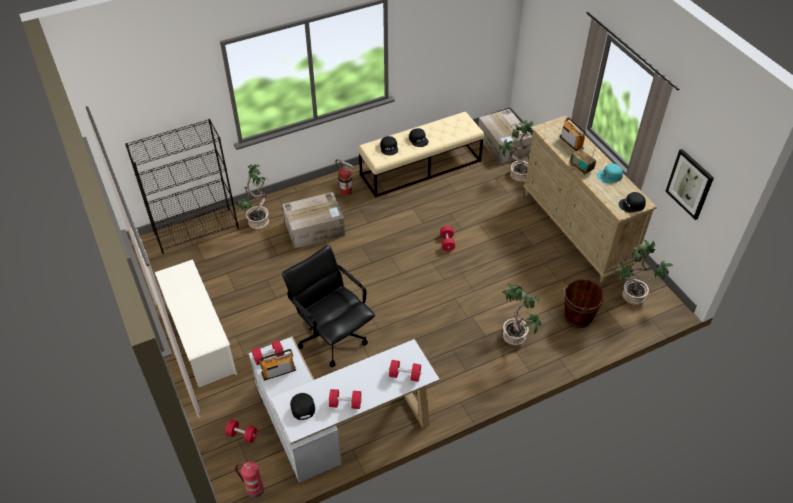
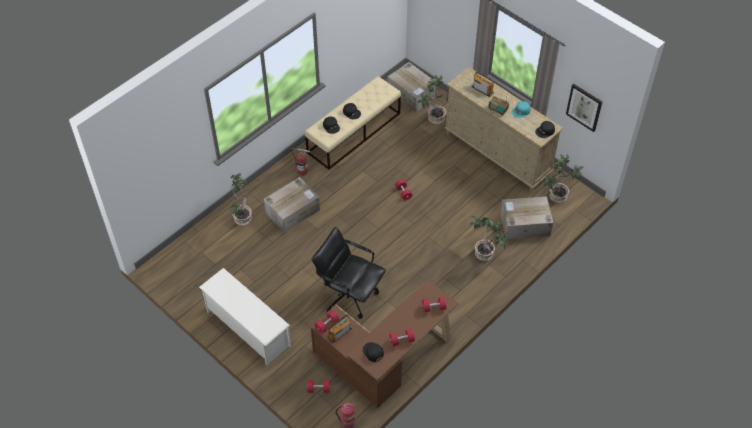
camera: 20 degrees left, 5 degrees up
(197, 231) = (195, 241): black bookcase -> none
(338, 424) = (385, 359): white desk -> brown desk
(578, 317) = (524, 224): brown bucket -> cardboard box

